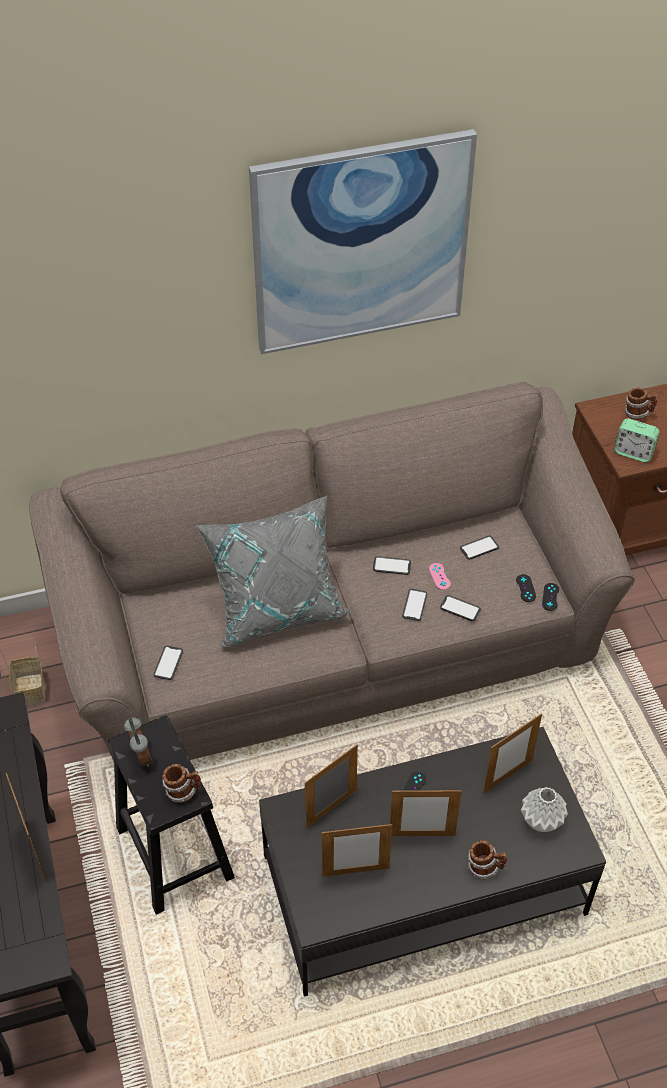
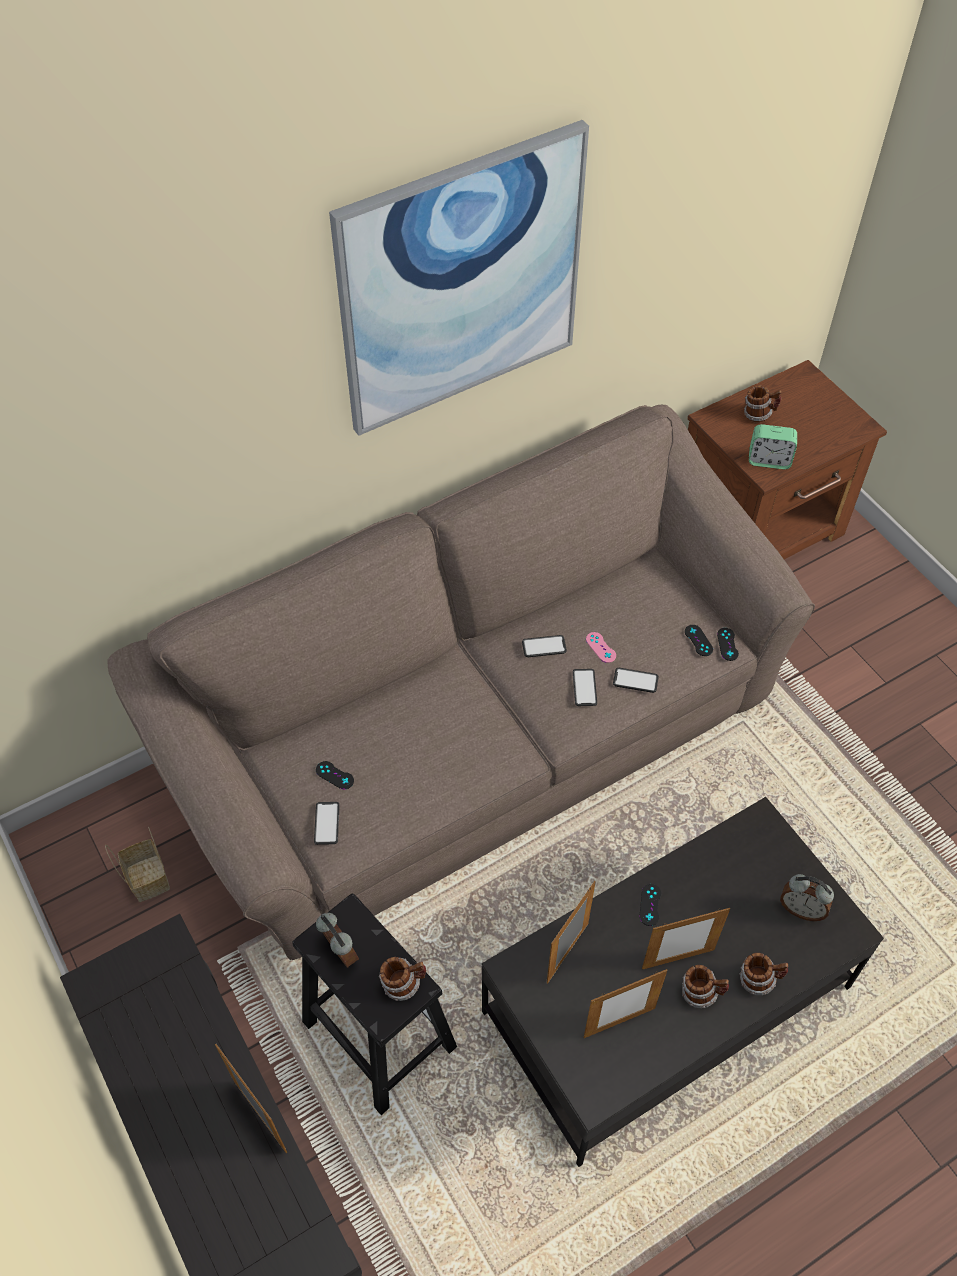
camera: 15 degrees left, 5 degrees up
(187, 628) = (334, 775): none -> black game controller
(277, 607) = (430, 725): grey pillow -> none
(432, 866) = (701, 993): none -> mug
(479, 548) = (633, 604): phone -> none
(507, 776) = (747, 865): picture frame -> none
(542, 821) = (801, 909): grey vase -> alarm clock

